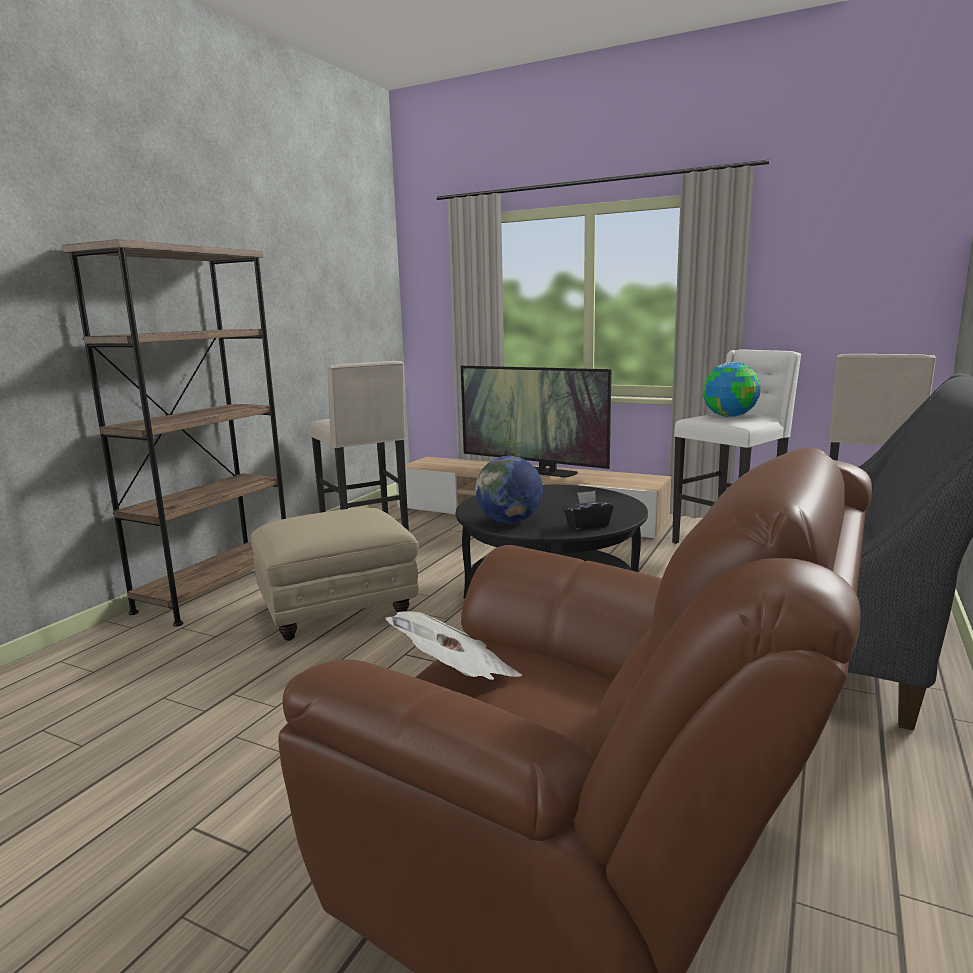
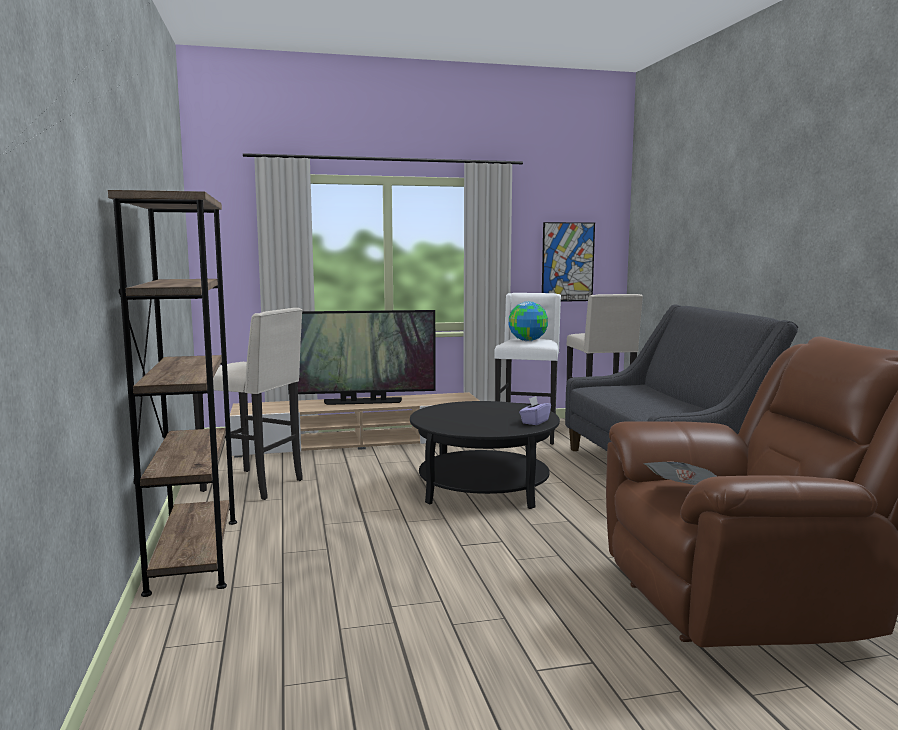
camera: 40 degrees left, 5 degrees down
(339, 611) = (351, 536): beige ottoman -> none
(509, 521) = (483, 428): globe -> none
(587, 525) = (534, 422): black tissue box -> purple tissue box
(845, 305) = (567, 262): none -> picture

